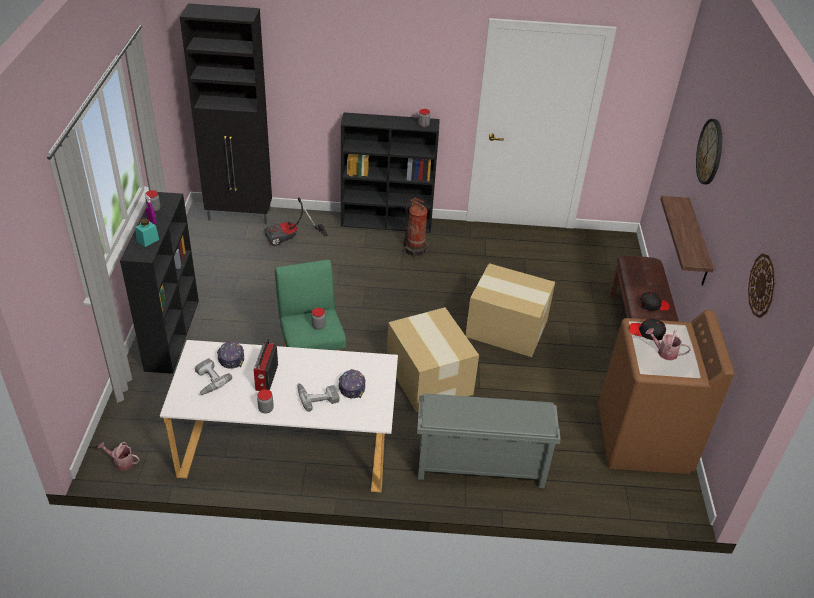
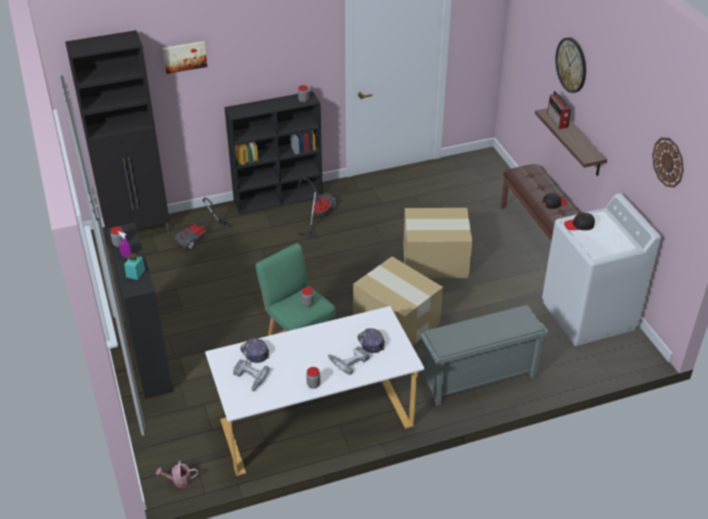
camera: 20 degrees left, 0 degrees up
(266, 378) = (296, 360): radio -> radio (557, 121)
(308, 48) = (184, 56): none -> picture
(414, 249) = (318, 216): fire extinguisher -> vacuum cleaner
(643, 440) = (589, 315): brown washing machine -> white washing machine
(664, 352) = (600, 237): watering can -> none

